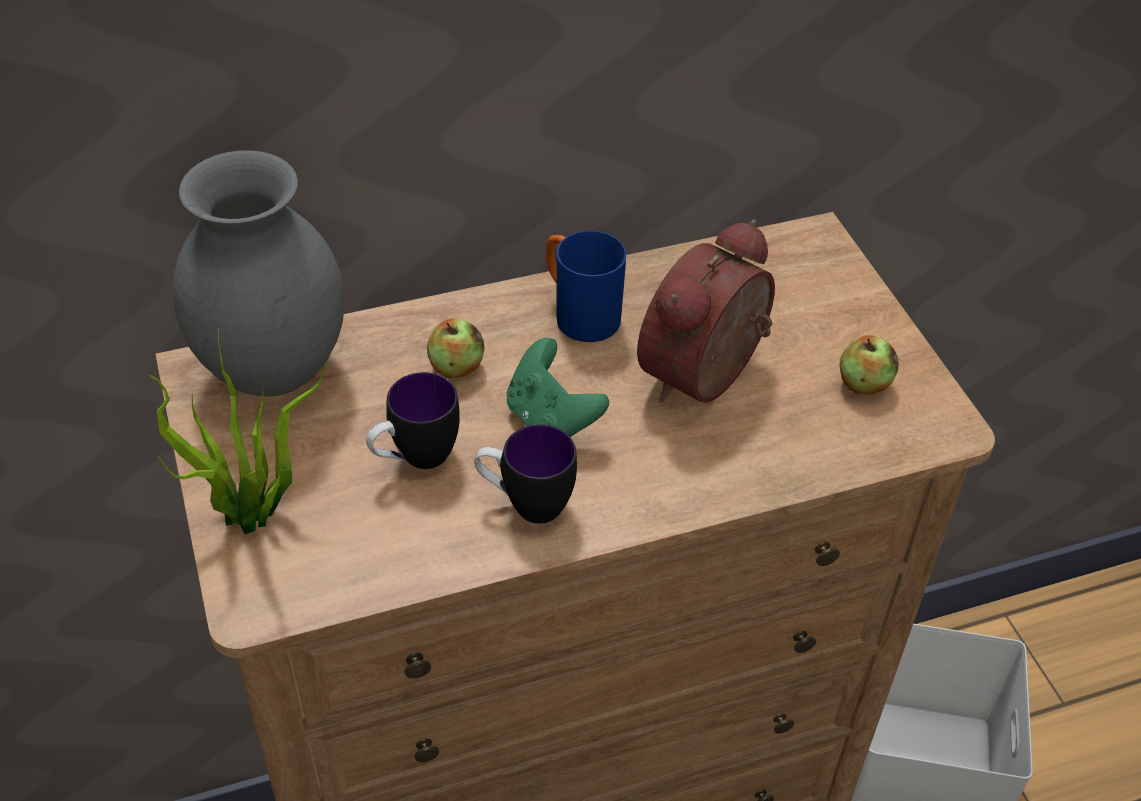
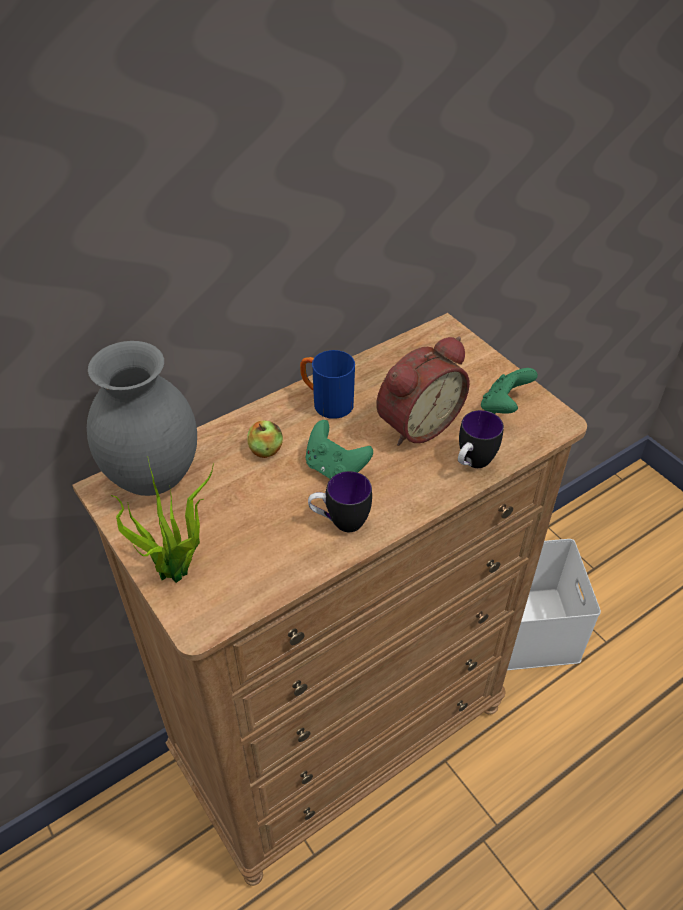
camera: 15 degrees left, 0 degrees up
(414, 459) = (263, 511): mug -> mug (472, 464)
(708, 378) = (416, 423): alarm clock -> alarm clock turned 150 degrees counterclockwise
(863, 383) = (504, 407): apple -> green game controller

